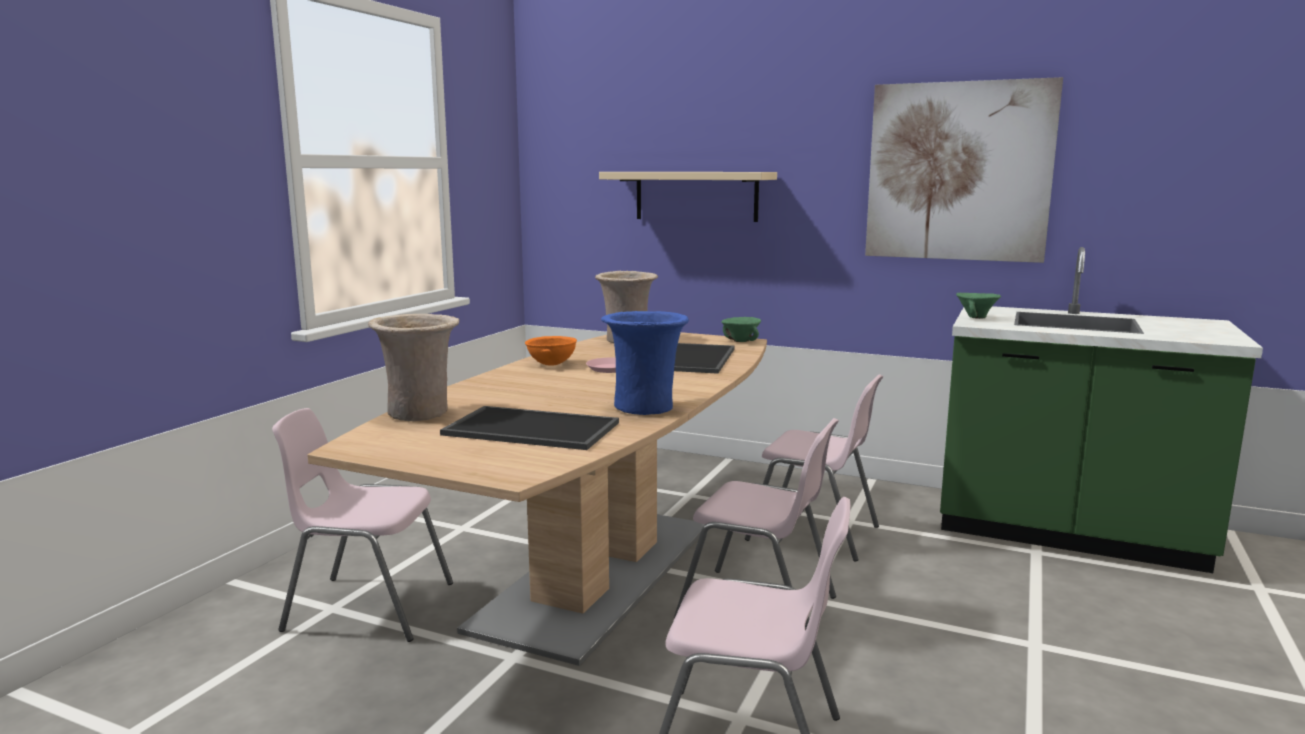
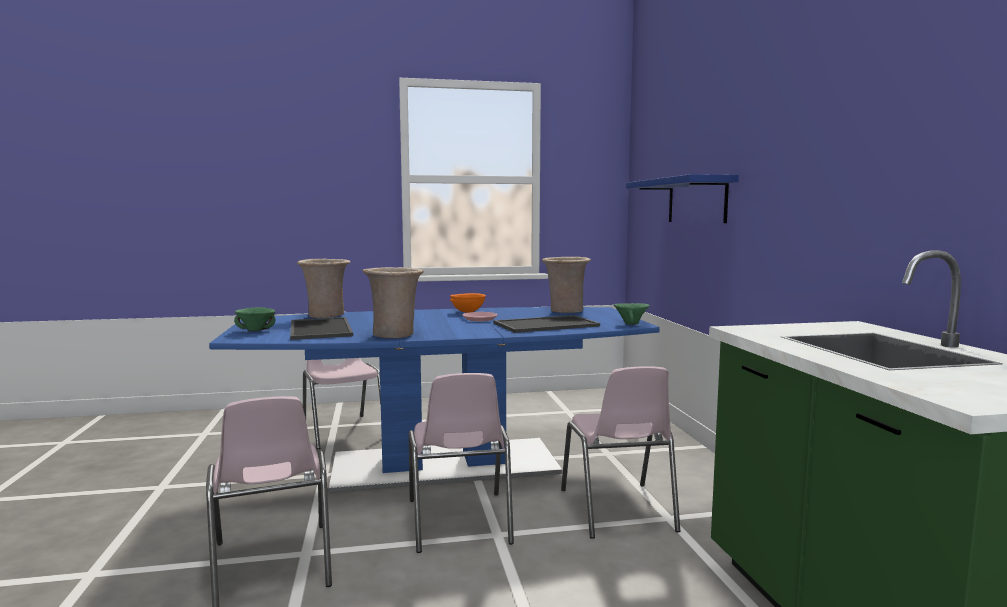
camera: 55 degrees right, 5 degrees down
(598, 574) = (443, 464): brown dining table -> blue dining table
(644, 407) = (395, 334): blue vase -> beige vase
(696, 196) = (696, 201): beige shelf -> blue shelf
(958, 172) = (863, 161): picture -> none
(976, 318) = (778, 327): green bowl -> green bowl (255, 330)

